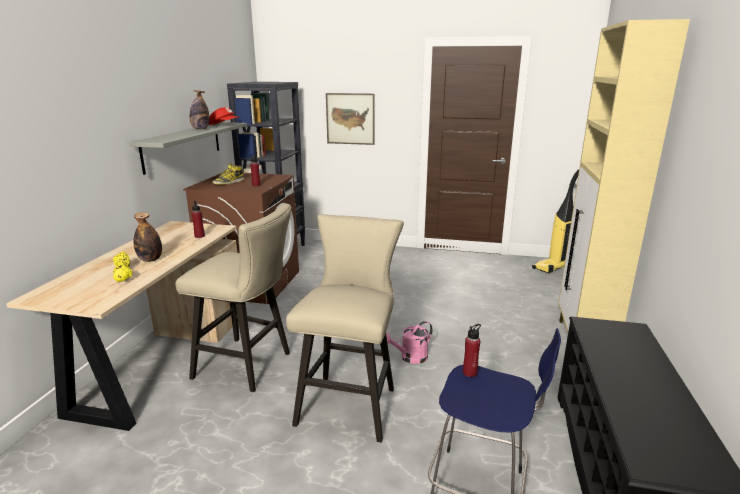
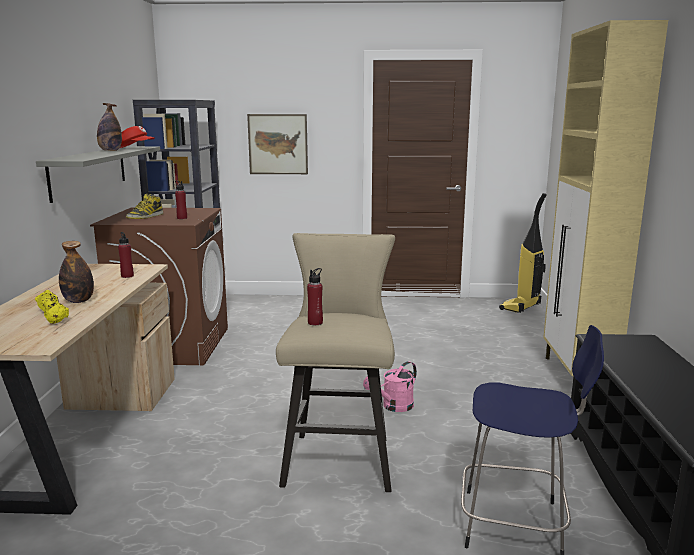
camera: 10 degrees left, 5 degrees down
(248, 366) = (201, 431): beige stool -> none
(470, 372) = (496, 389): red bottle -> red bottle (315, 322)

